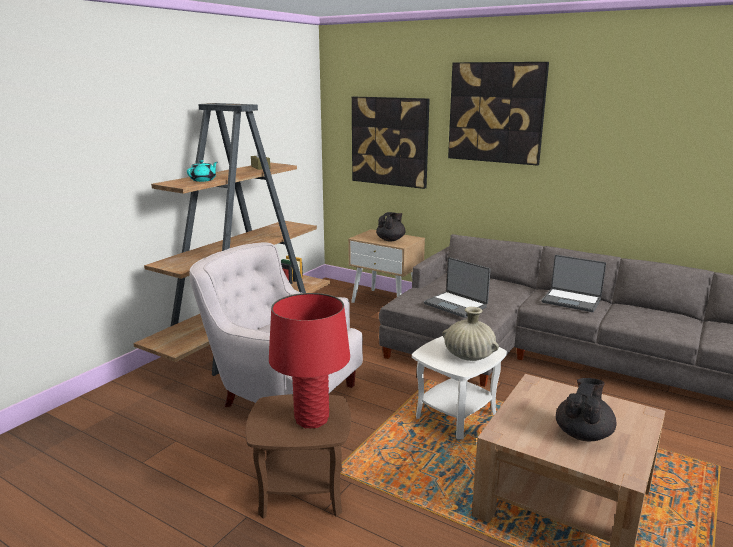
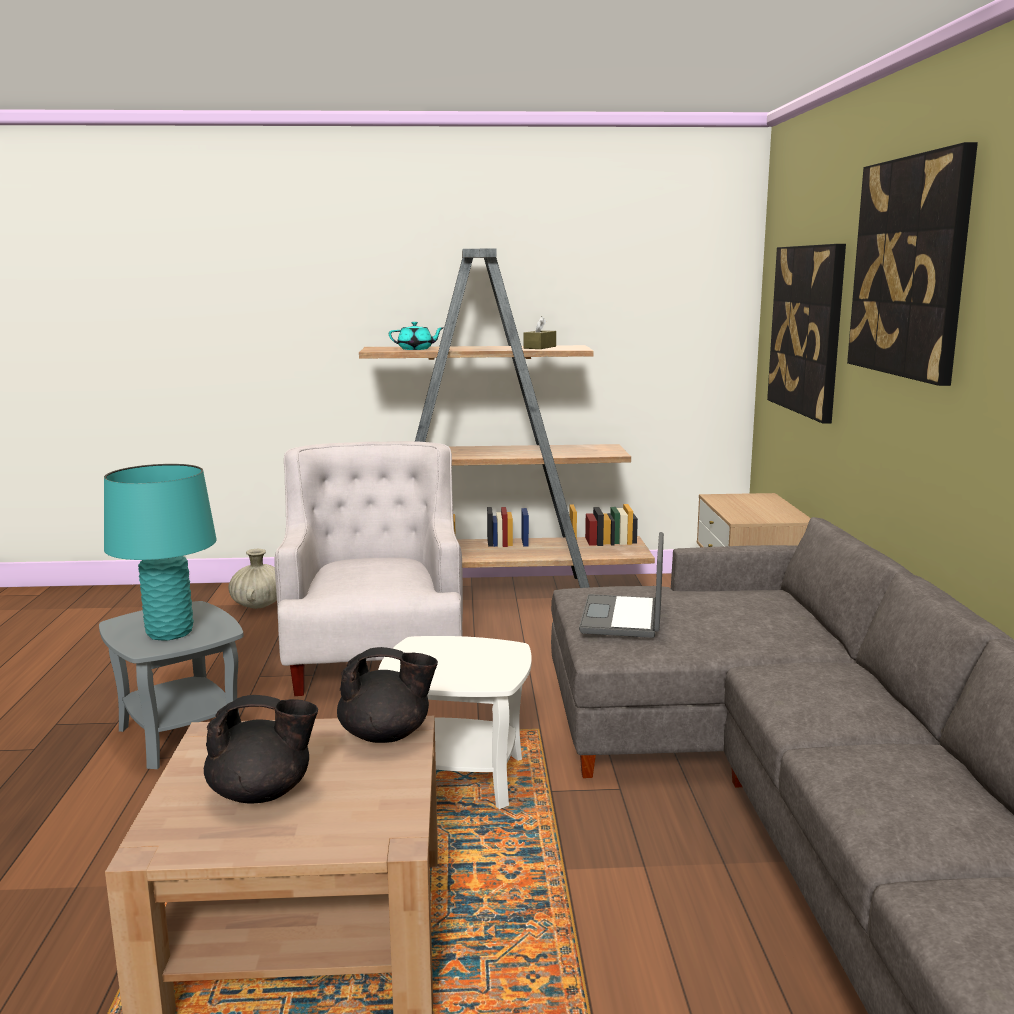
camera: 55 degrees right, 5 degrees down
(302, 492) = (180, 735): brown side table -> grey side table
(312, 420) = (170, 633): red table lamp -> turquoise table lamp
(391, 240) = (750, 510): black teapot -> black teapot (386, 735)
(469, 356) = (451, 669): beige vase -> beige vase (259, 605)
(571, 301) = (833, 694): laptop -> none

